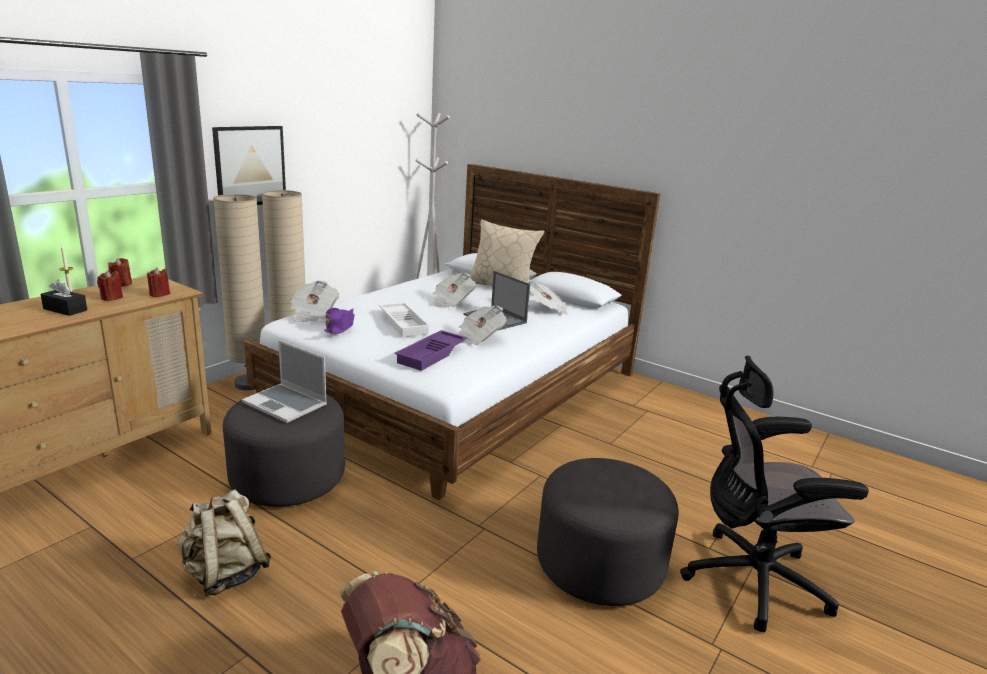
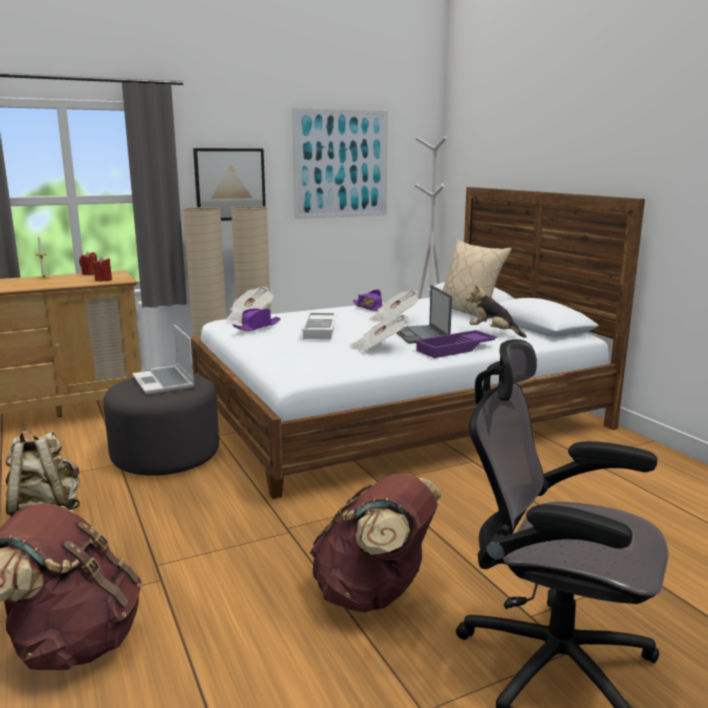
camera: 30 degrees right, 5 degrees down
(65, 309) = (26, 284): black tissue box -> none
(111, 298) = (67, 280): red candle -> none
(350, 140) = (341, 164): none -> picture
(411, 289) = (369, 308): none -> purple hat
(432, 355) = (310, 354): purple tray -> purple tray (455, 349)
(547, 309) = (493, 333): newspaper -> plush toy
(600, 564) = (374, 594): grey ottoman -> brown backpack

